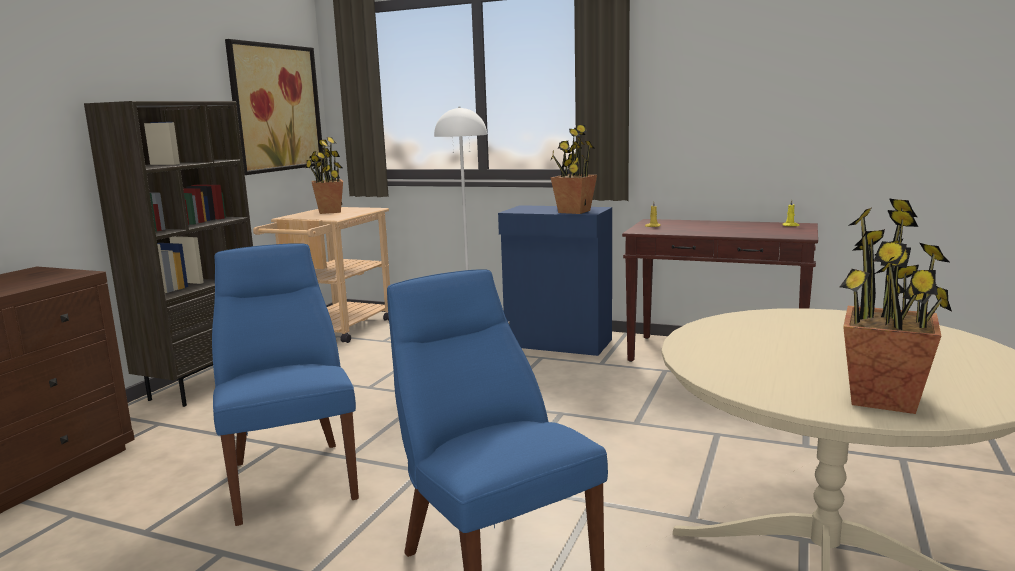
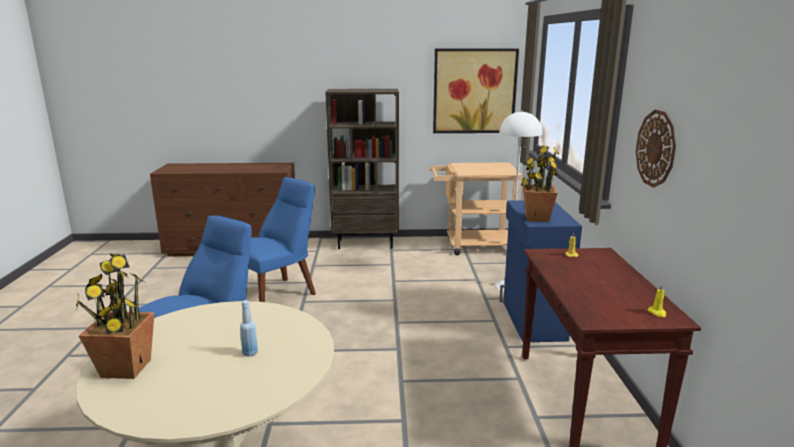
camera: 65 degrees right, 5 degrees up
(329, 212) = (487, 167): potted plant -> none
(696, 104) = (656, 148): none -> wall clock
(835, 338) = (250, 353): none -> blue bottle

